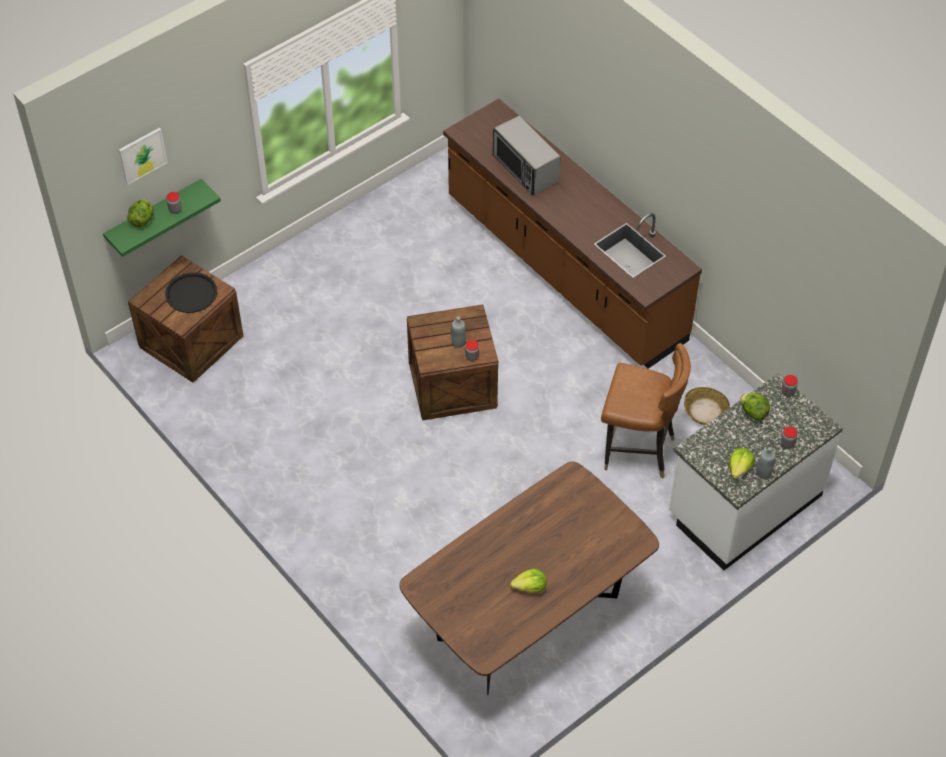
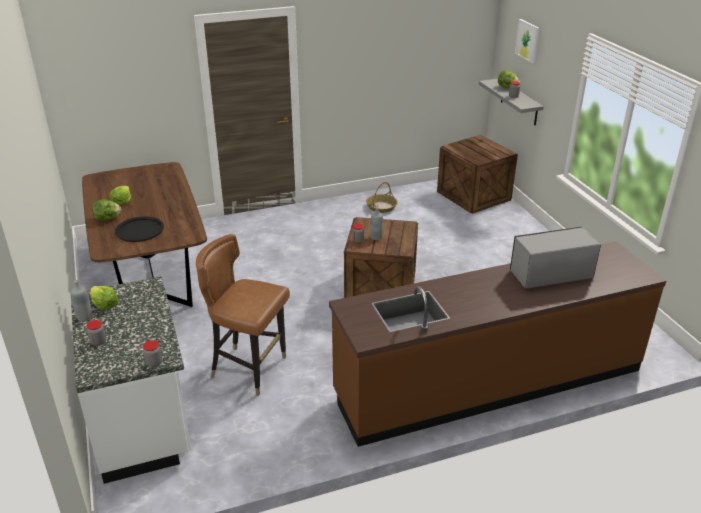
camera: 110 degrees right, 20 degrees down
(154, 216) = (519, 102): green shelf -> grey shelf
(191, 293) = (479, 152): black tray -> black tray (139, 230)
(637, 451) = (249, 369): brown chair -> brown chair turned 75 degrees clockwise
(705, 411) = (263, 429): basket -> basket (381, 207)
(753, 412) = (152, 331): lettuce -> lettuce (108, 218)

